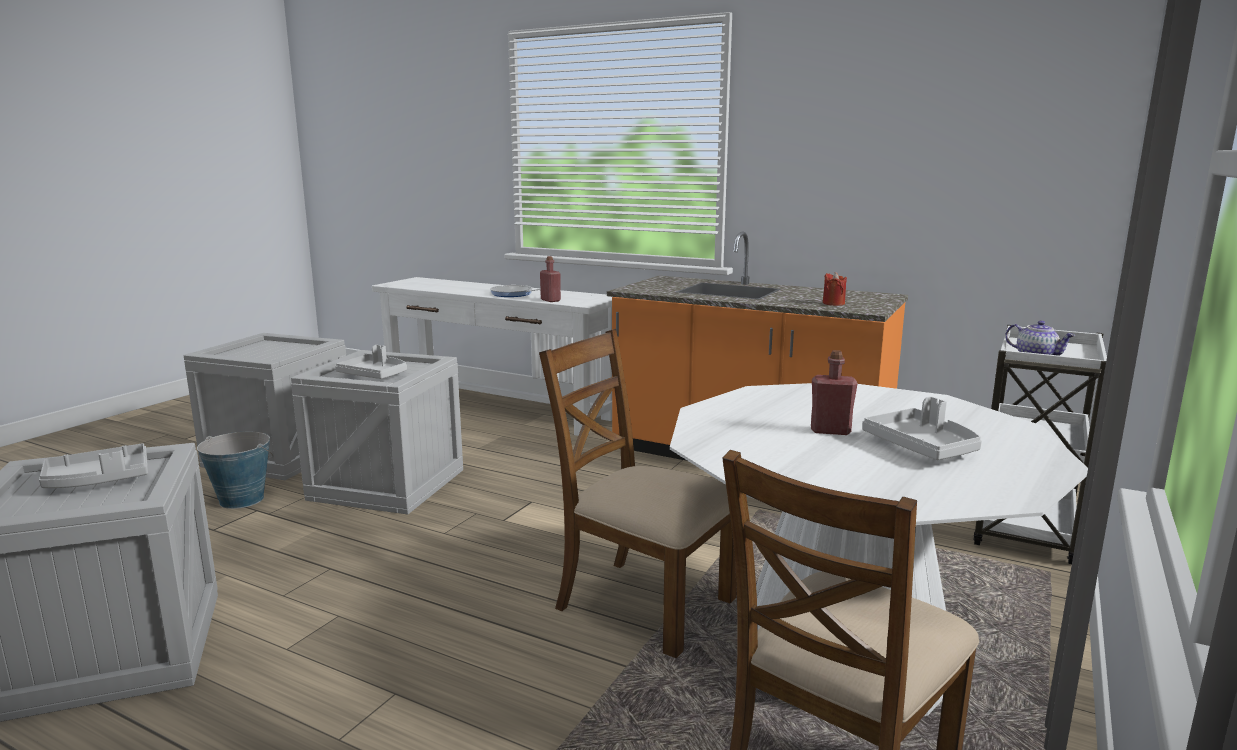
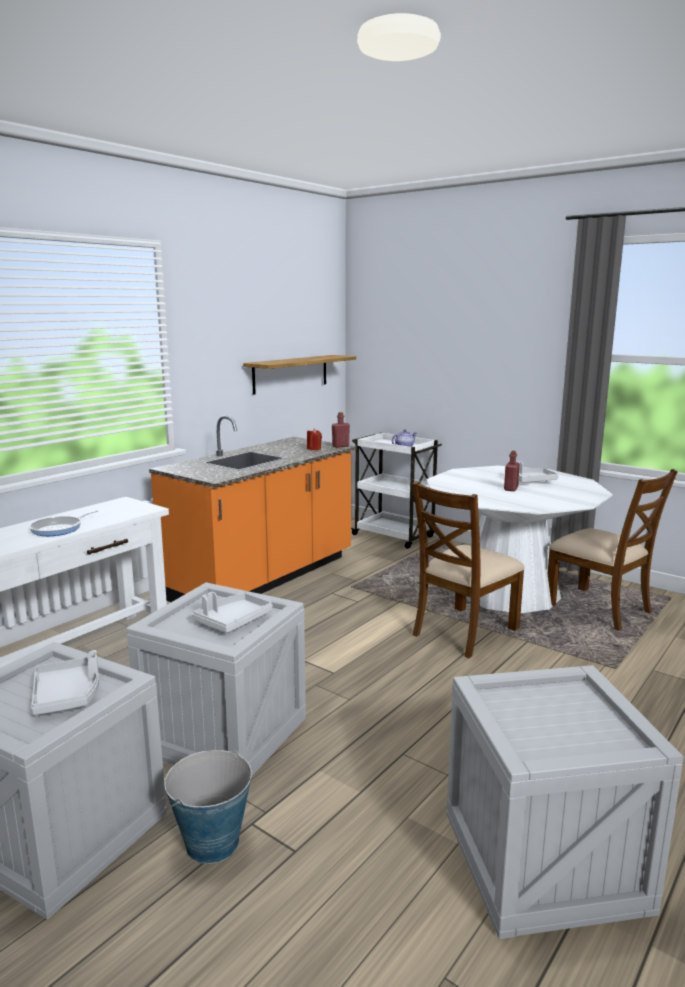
camera: 80 degrees left, 0 degrees up
(99, 480) = (535, 715): grey tray -> grey tray (68, 695)
(550, 300) = (117, 517): red bottle -> red bottle (340, 446)
(955, 197) = (291, 373): none -> shelf

